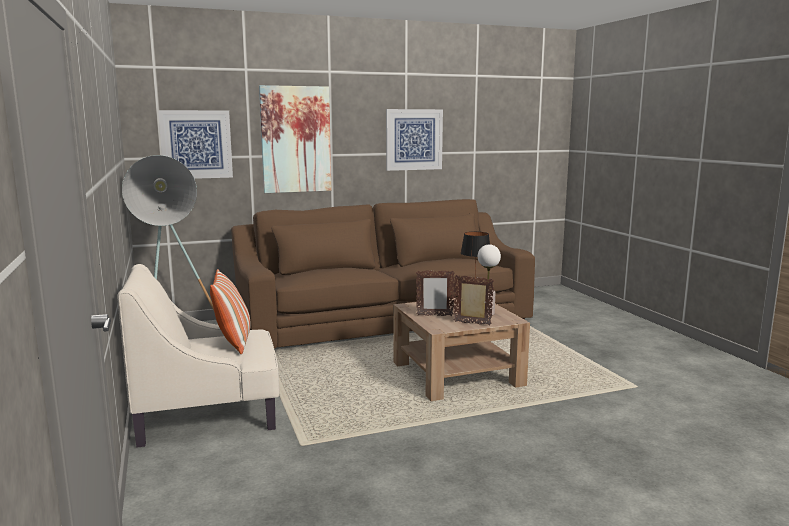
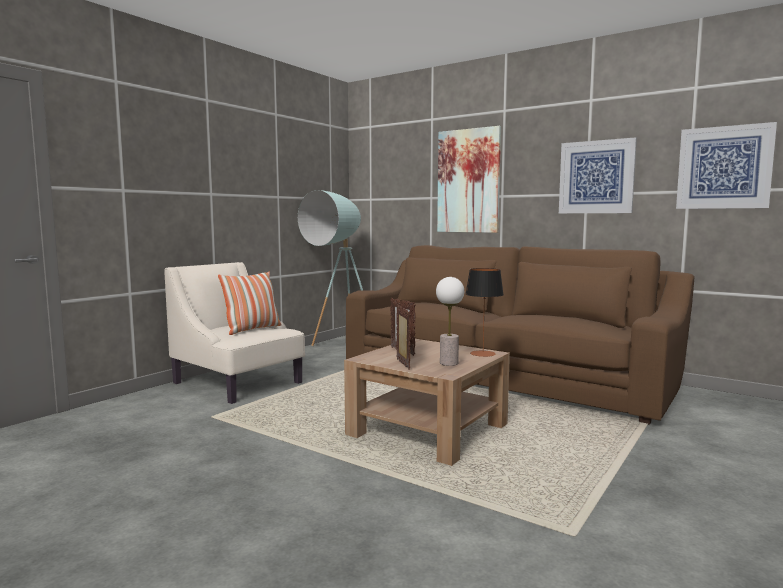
camera: 55 degrees right, 5 degrees down
(196, 144) = (392, 187): picture -> picture (724, 167)

